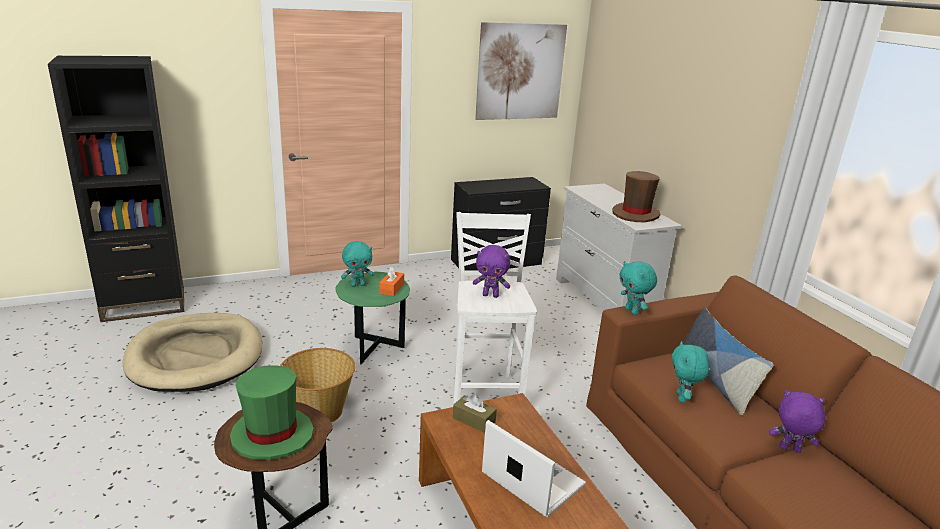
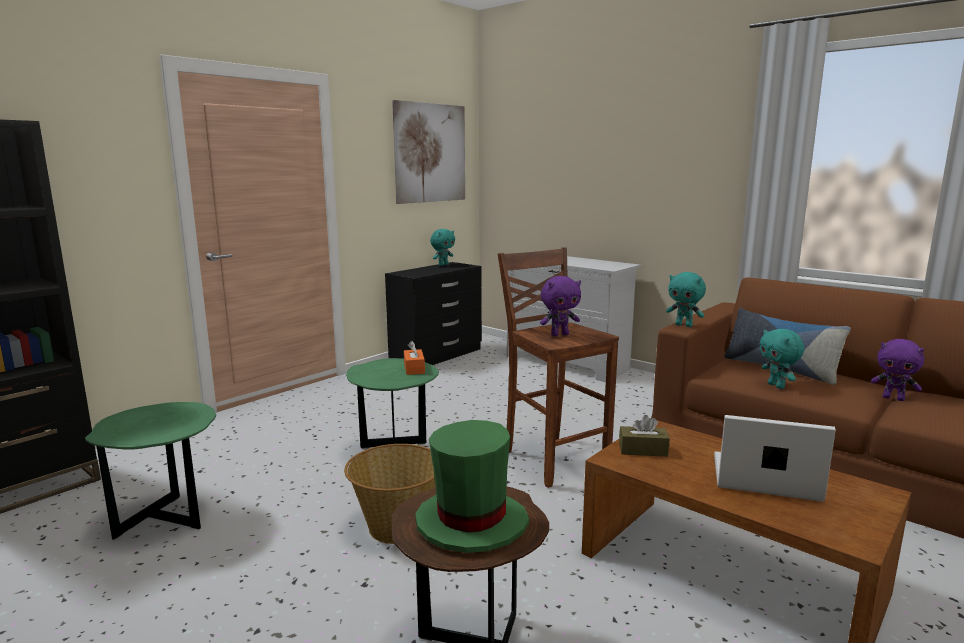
camera: 25 degrees left, 10 degrees down
(196, 356) = (168, 521): beige dog bed -> green side table
(358, 285) = (372, 373): turquoise plush toy -> turquoise plush toy (443, 265)
(485, 394) = (553, 459): white stool -> brown stool
(635, 214) = (594, 263): brown hat -> none
(789, 449) = (893, 398): purple plush toy -> purple plush toy turned 135 degrees counterclockwise

